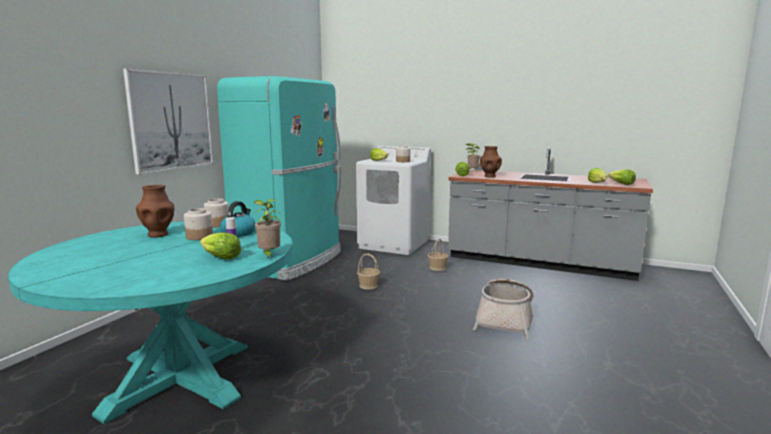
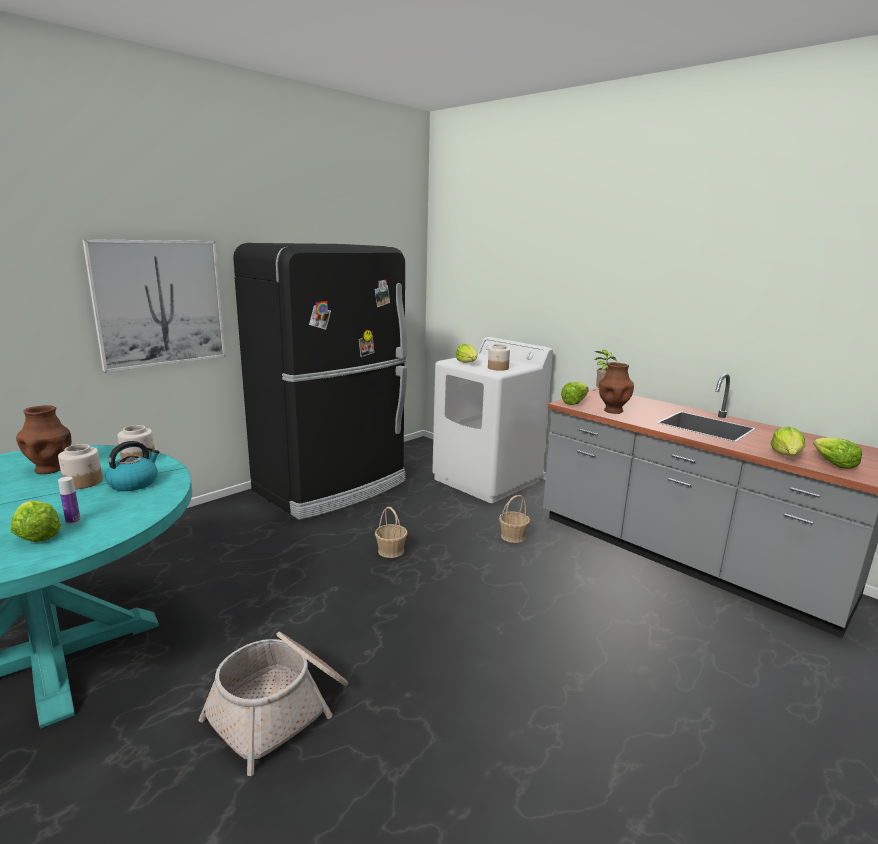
camera: 20 degrees right, 5 degrees up
(269, 255) = (94, 543): potted plant -> none
(291, 261) = (333, 487): turquoise fridge -> black fridge
(505, 320) = (532, 669): basket -> basket (281, 709)

